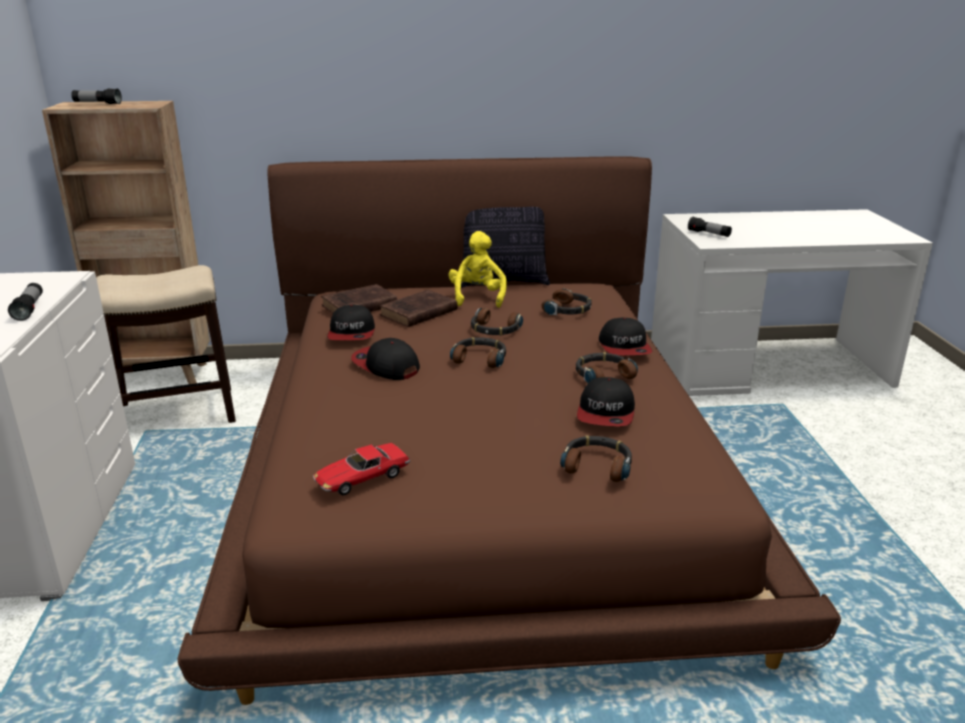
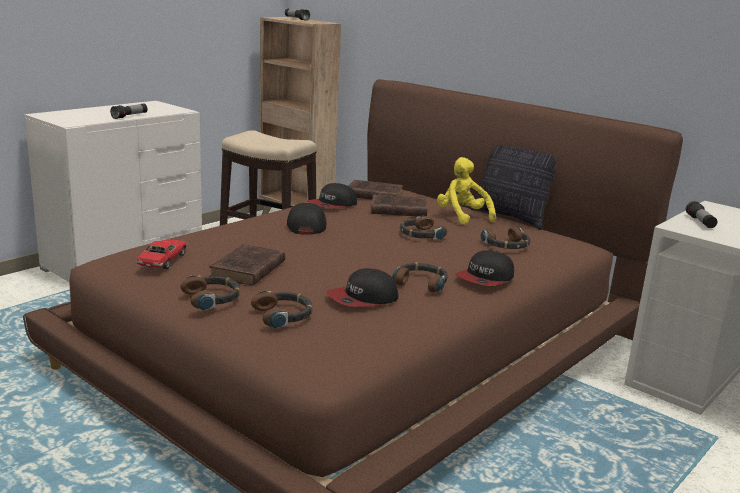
camera: 45 degrees right, 5 degrees down
(362, 478) = (163, 260): toy car -> toy car turned 90 degrees clockwise
(462, 441) = (247, 270): none -> brown book
(477, 297) = (462, 217): yellow plush toy -> yellow plush toy turned 75 degrees counterclockwise
(480, 358) = (368, 243): headphones -> headphones (212, 298)

